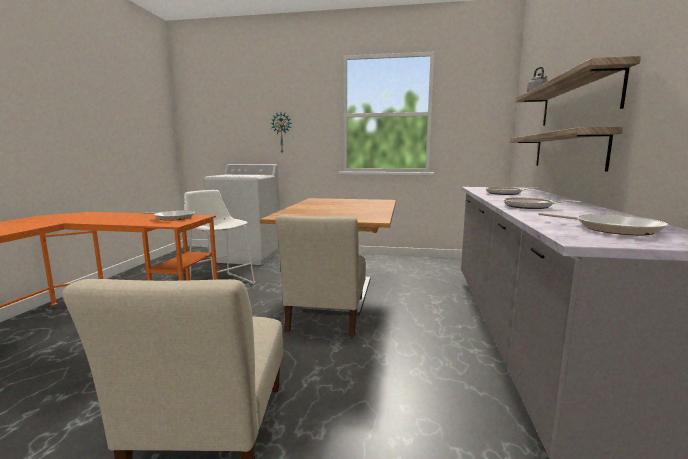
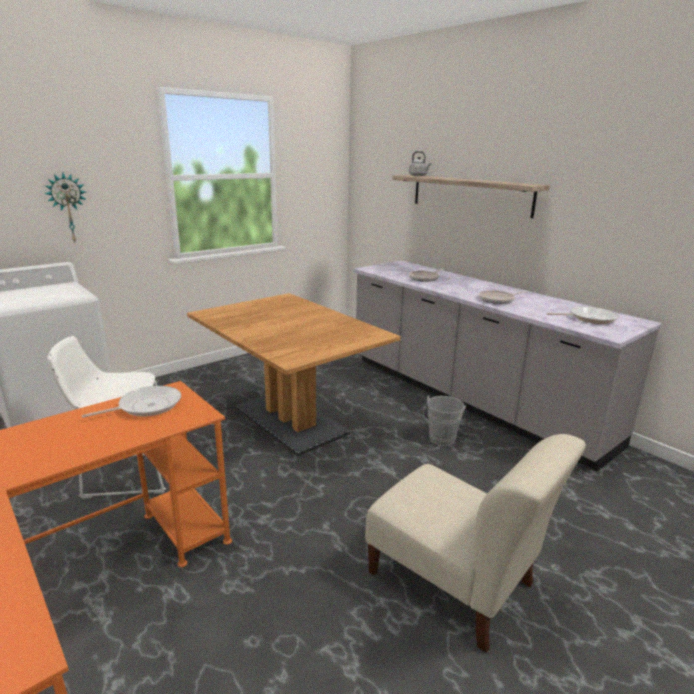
camera: 50 degrees left, 10 degrees up
(326, 317) = (329, 450): beige chair -> none
(423, 352) = (441, 440): none -> grey bucket
(567, 151) = (459, 235): shelf -> none

